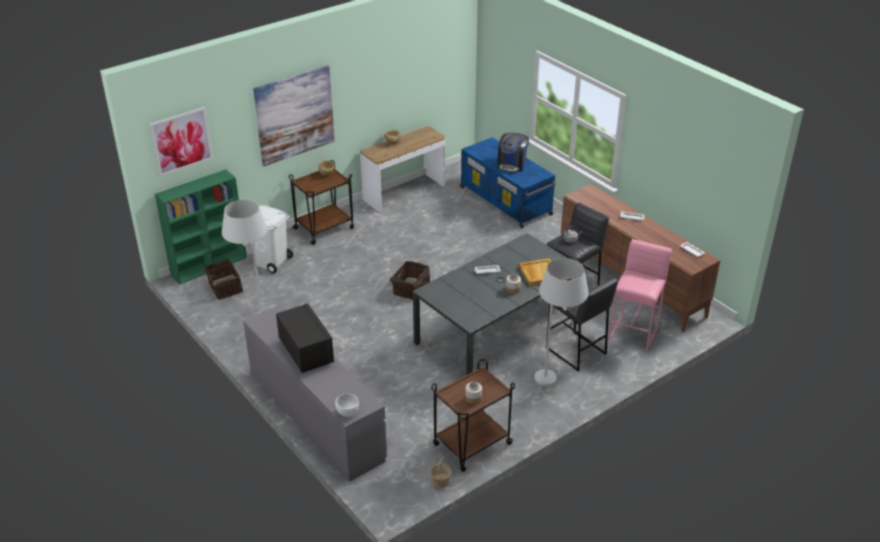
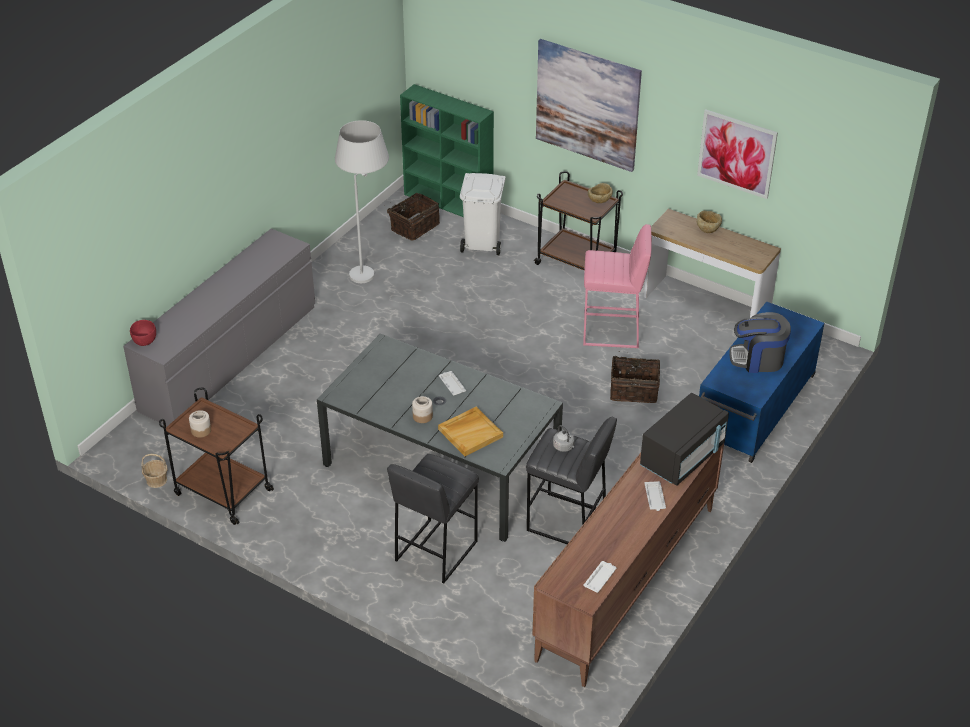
camera: 70 degrees right, 5 degrees up
(182, 141) = (451, 47): picture -> picture (736, 153)
(306, 352) = (233, 286): black microwave -> black microwave (682, 457)
(347, 412) = (145, 341): white bowl -> red bowl
(410, 288) = (491, 368): basket -> basket (633, 390)
(555, 384) = (359, 543): white floor lamp -> none
(634, 331) = (508, 605): pink stool -> pink stool (612, 331)

